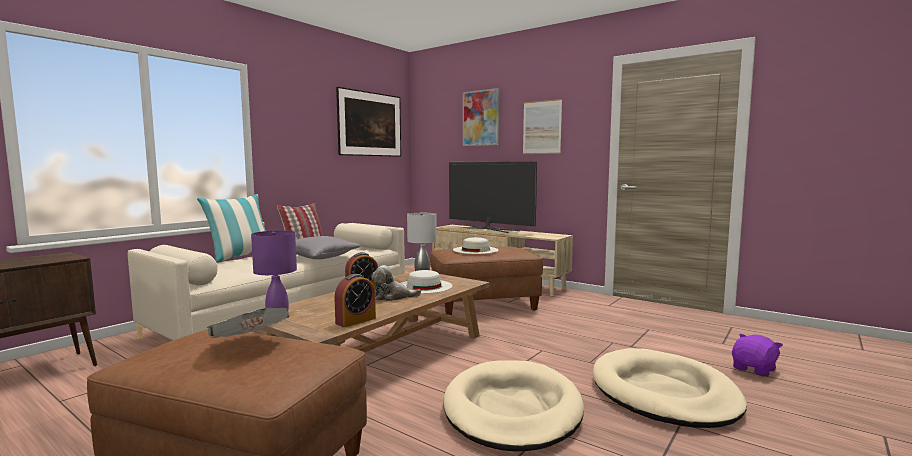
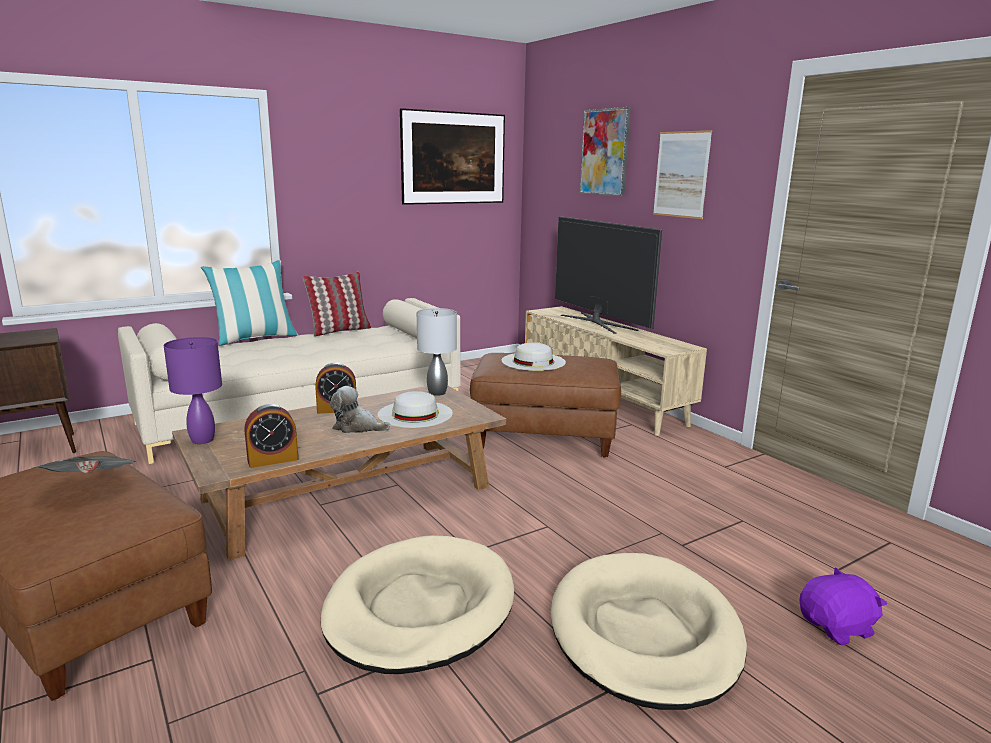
camera: 20 degrees right, 10 degrees up
(319, 257) = (336, 350): grey pillow -> none

